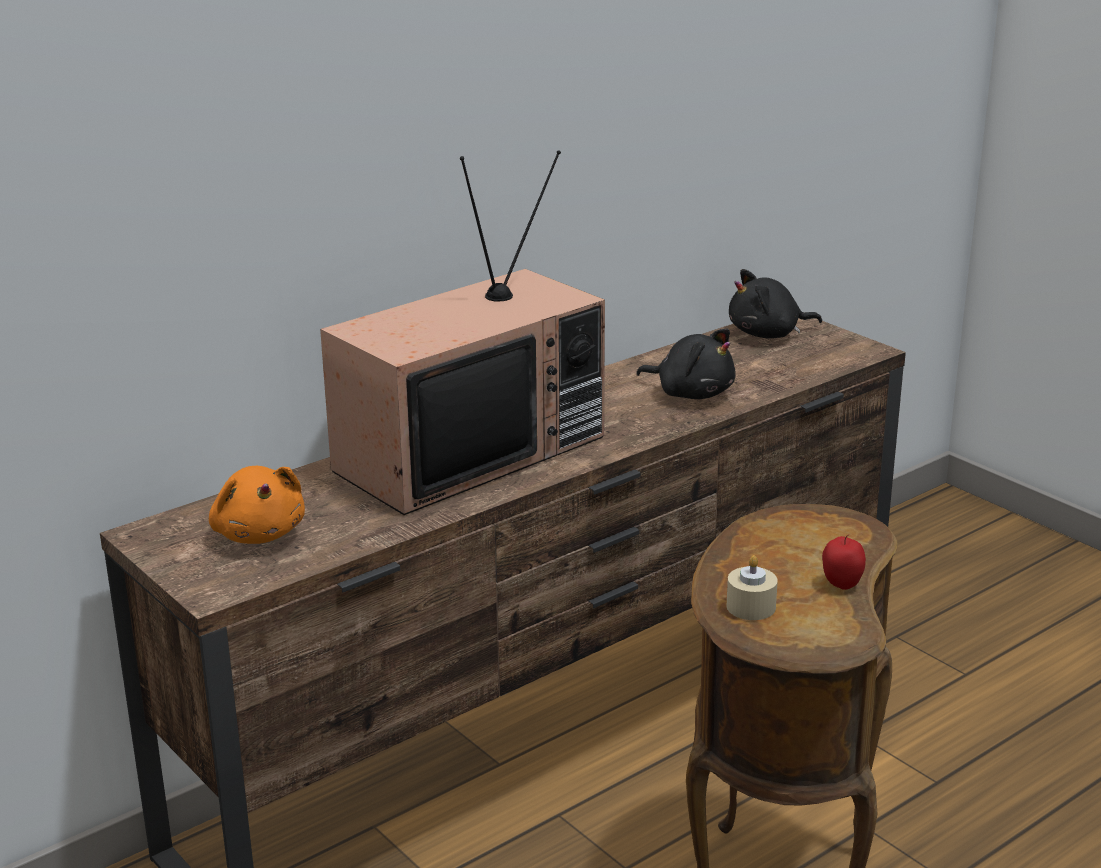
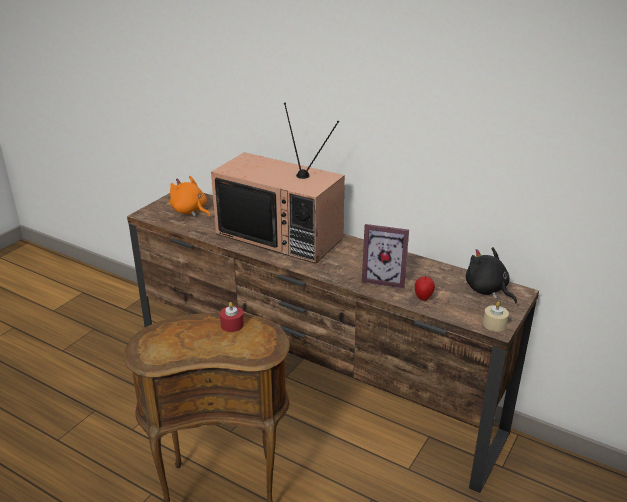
camera: 70 degrees right, 5 degrees up
(259, 533) = (190, 211): orange plush toy -> orange plush toy turned 90 degrees clockwise
(691, 393) = (384, 278): black plush toy -> picture frame
(751, 607) = (170, 330): beige candle -> beige candle (494, 324)
(758, 544) = (232, 325): none -> red candle
(841, 584) = (199, 354): apple -> apple (423, 297)

